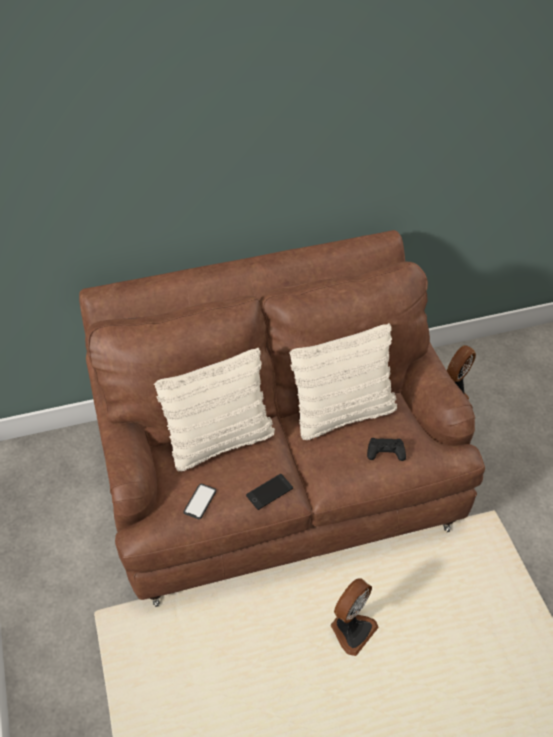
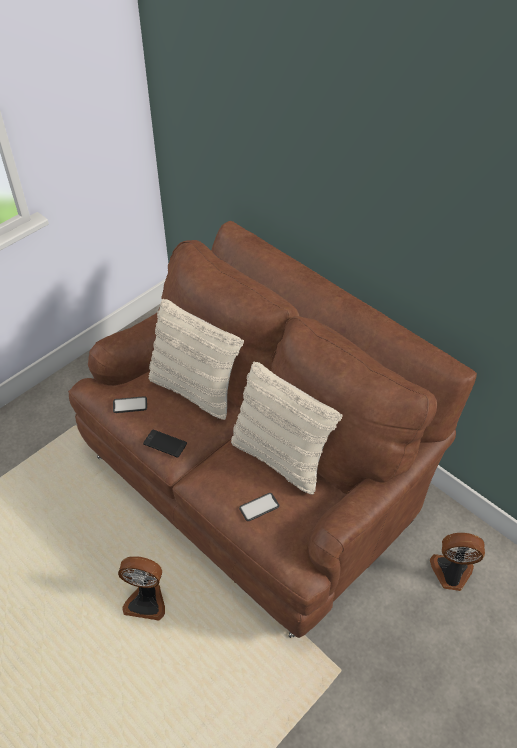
camera: 60 degrees right, 0 degrees up
(385, 452) = (259, 507): black game controller -> phone

